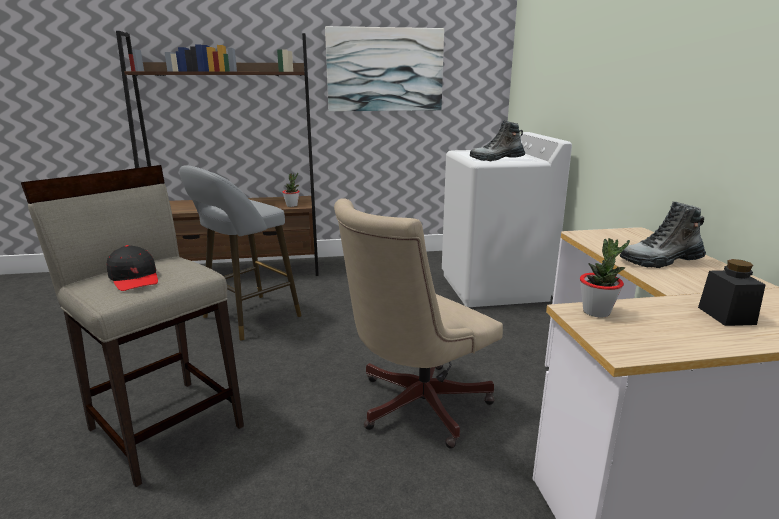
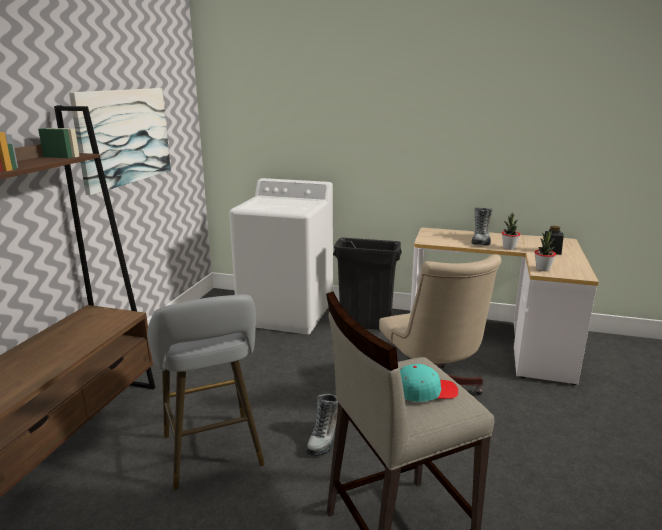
camera: 65 degrees left, 0 degrees up
(134, 278) = (425, 391): black cap -> turquoise cap
(292, 205) = (117, 320): potted plant -> potted plant (509, 248)
(496, 159) = (300, 207): boot -> boot (324, 439)
(529, 332) = (366, 325): none -> black trash can

